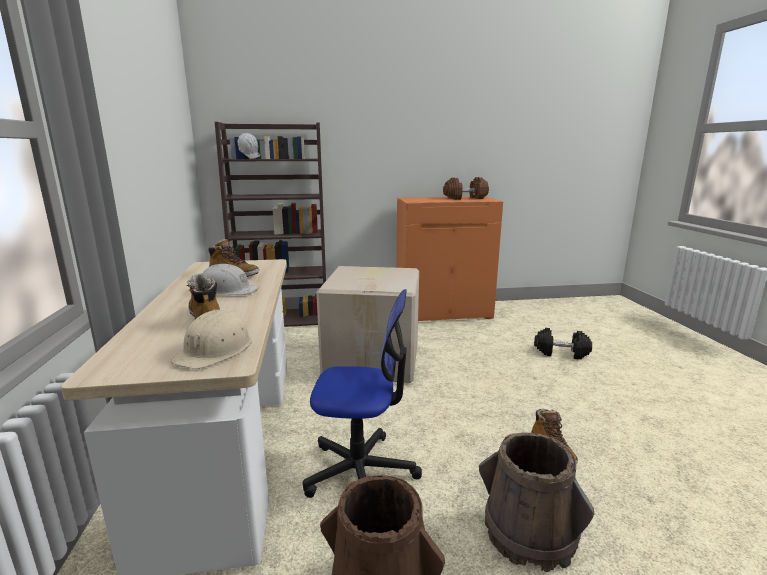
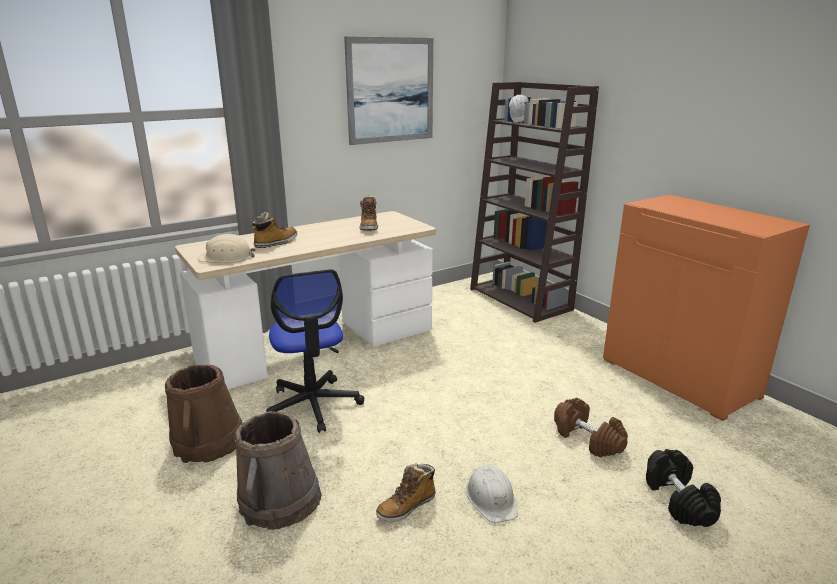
camera: 65 degrees right, 5 degrees up
(146, 122) = (390, 90): none -> picture
(227, 290) = (332, 234): white hard hat -> white hard hat (491, 498)
(374, 359) = (492, 365): cardboard box -> none
(465, 198) = (740, 219): brown dumbbell -> brown dumbbell (587, 439)

